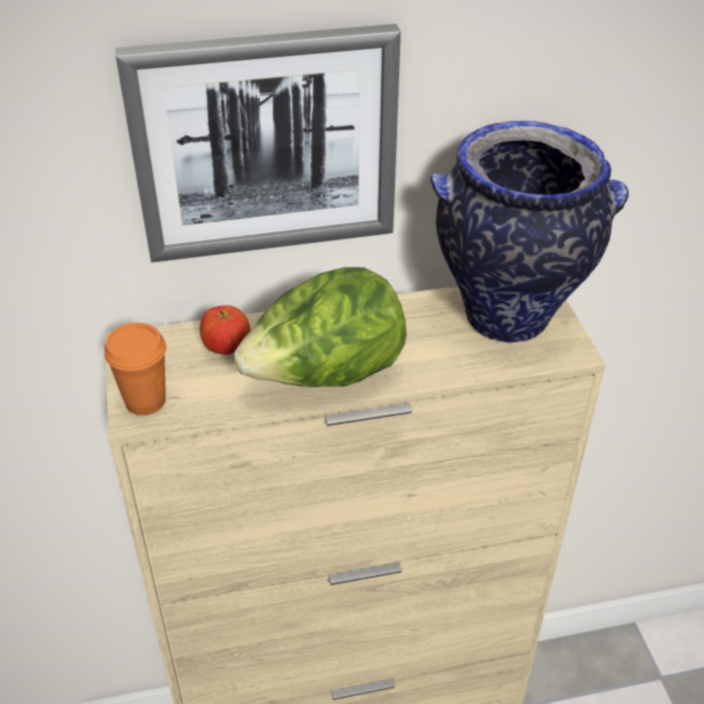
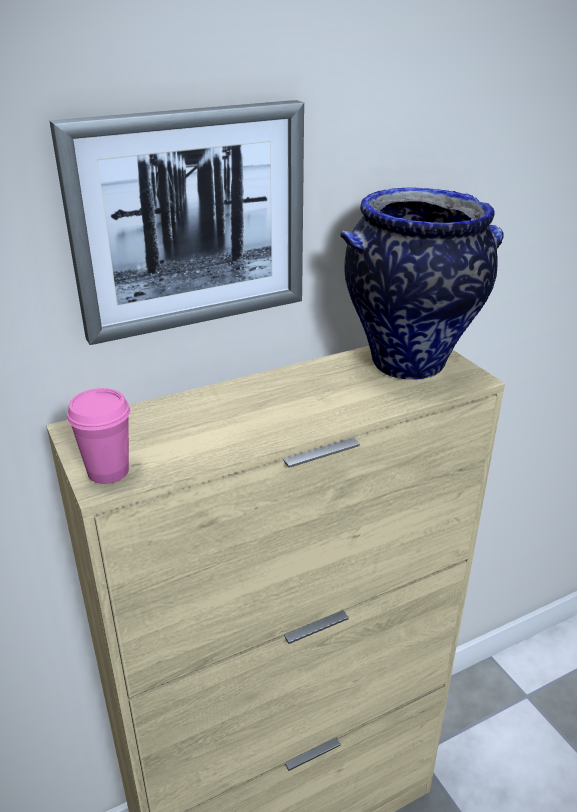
camera: 15 degrees left, 10 degrees down
(145, 401) = (108, 471): orange cup -> pink cup
(227, 349) = (172, 419): apple -> none
(326, 377) = (275, 426): lettuce -> none

